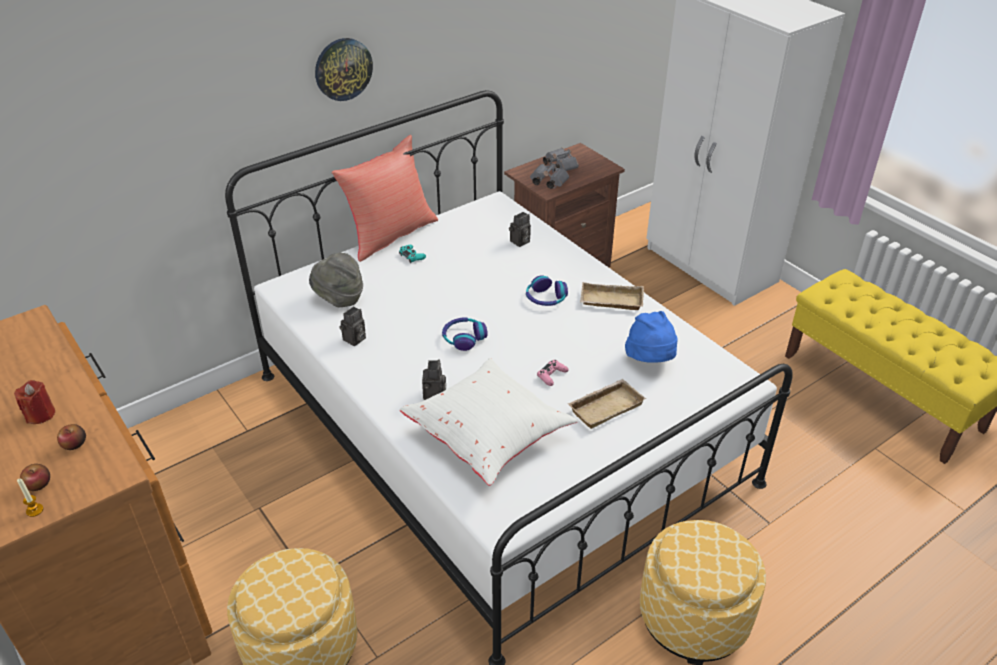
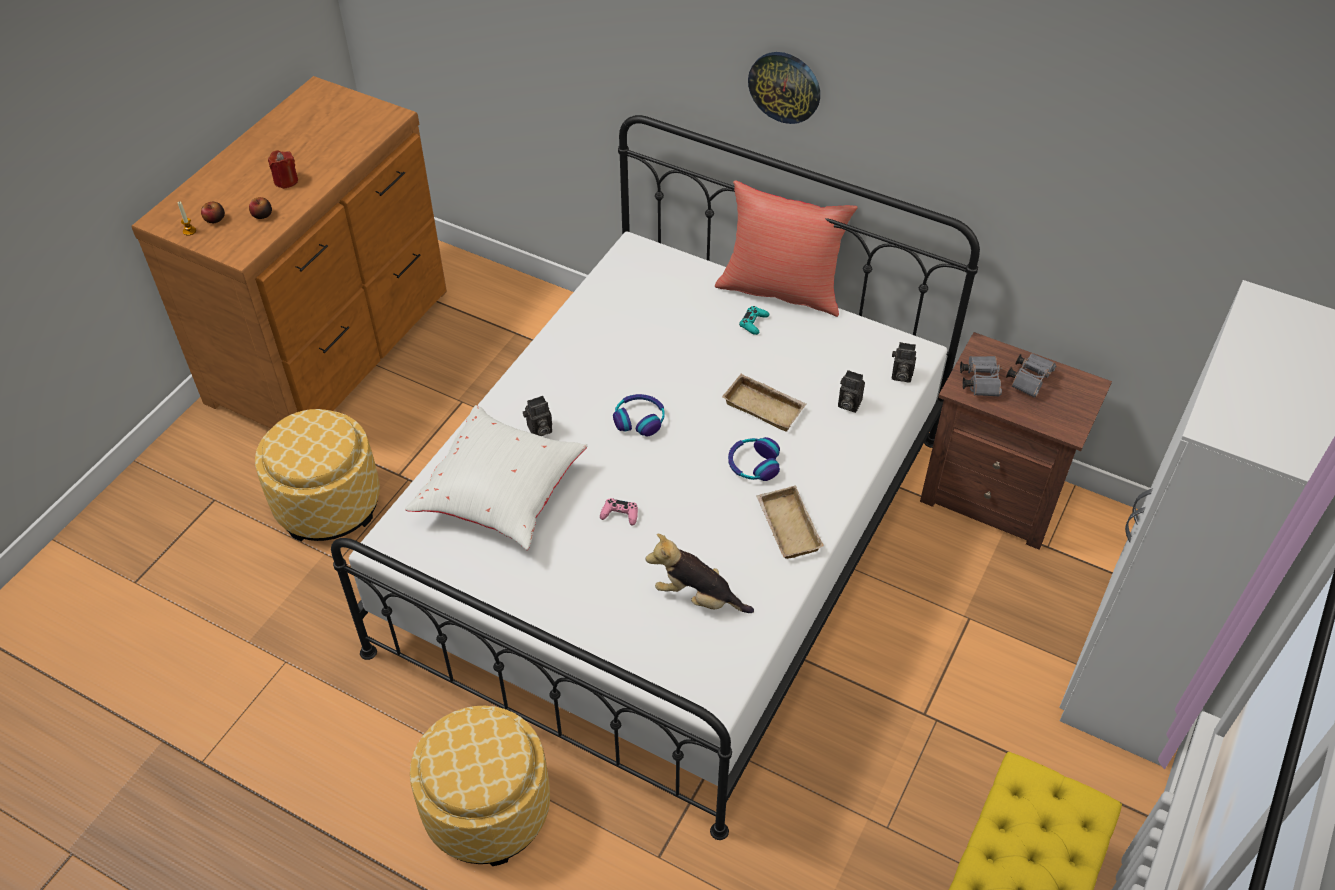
camera: 65 degrees right, 10 degrees up
(339, 299) = (643, 299): grey hat -> none
(354, 340) = (586, 338): camera -> camera (900, 375)
(605, 406) = (595, 577): beige tray -> beige tray (765, 406)
(650, 360) = (697, 597): blue hat -> plush toy

